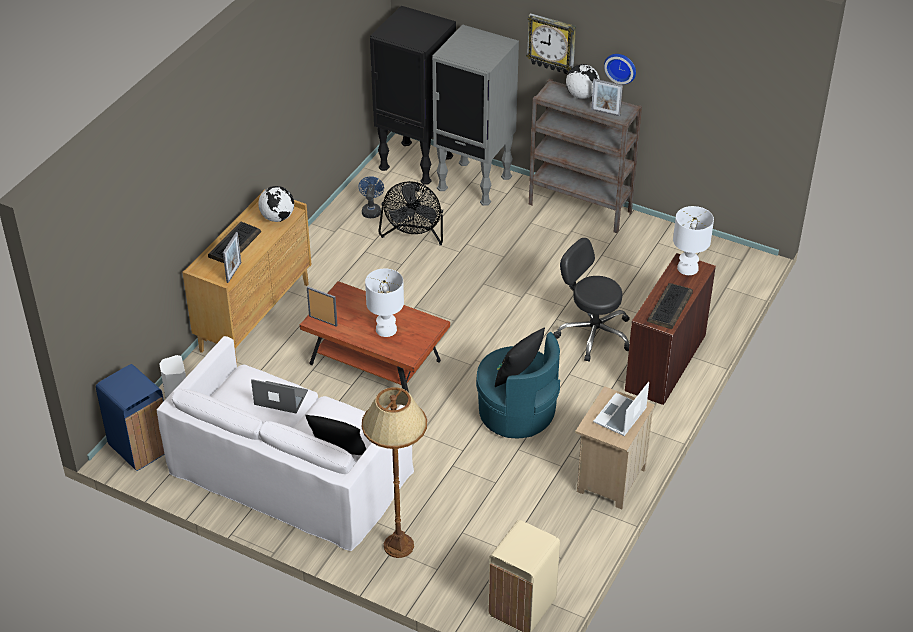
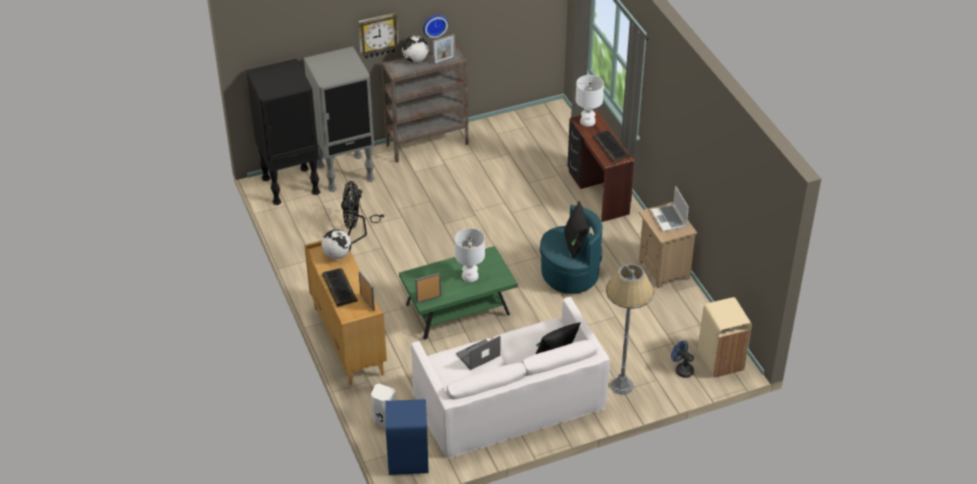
camera: 50 degrees left, 0 degrees up
(371, 210) = (312, 231): blue fan -> blue fan (681, 369)
(375, 363) = (458, 309): brown coffee table -> green coffee table
(398, 545) = (621, 385): brown floor lamp -> grey floor lamp
(411, 232) = (357, 226): black fan -> black fan turned 120 degrees clockwise
(591, 332) = (539, 206): black office chair -> none

